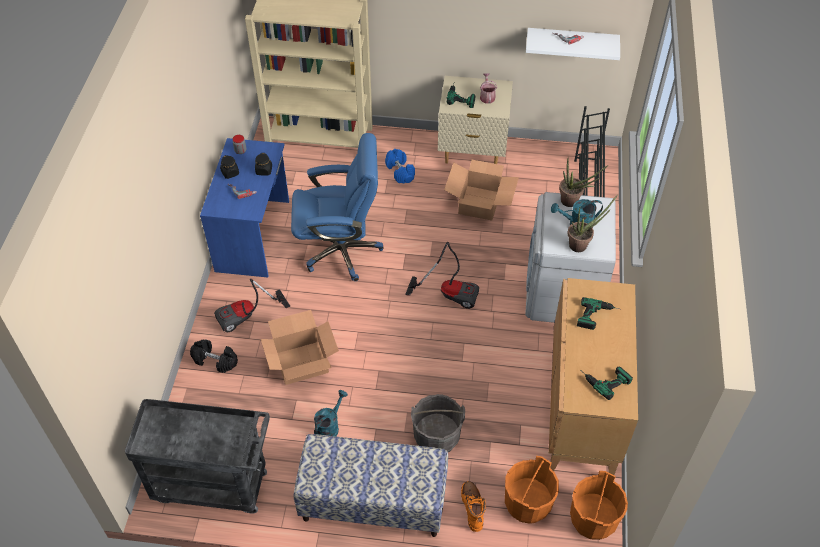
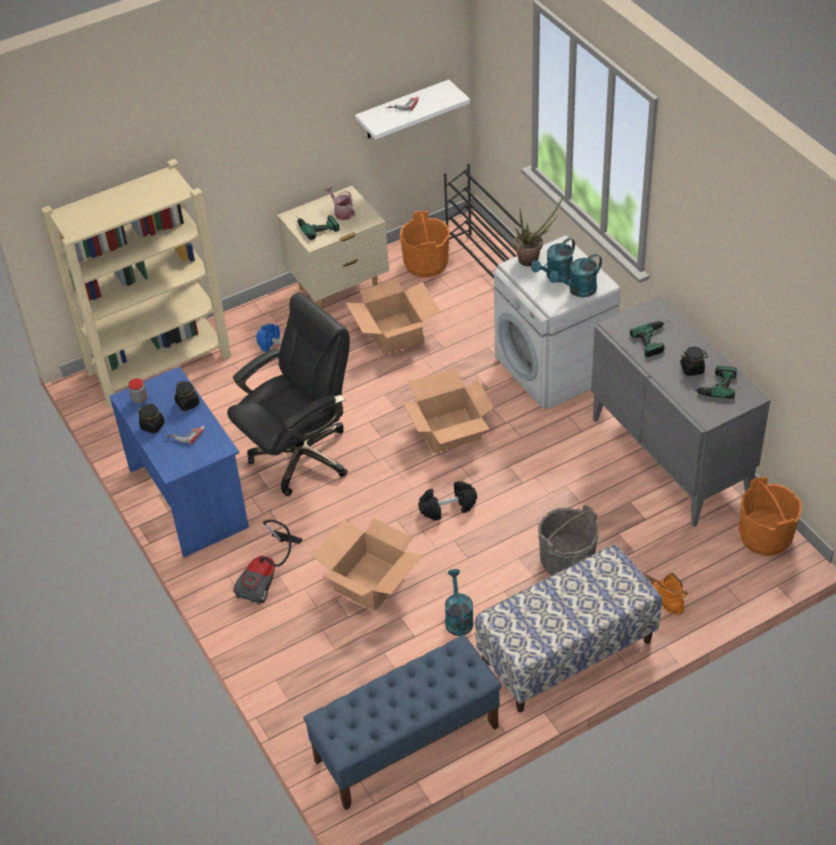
camera: 35 degrees left, 5 degrees down
(215, 360) = (278, 636): black dumbbell -> black dumbbell (448, 507)
(217, 488) = (406, 744): black cart -> blue bench
(340, 251) = (299, 458): blue office chair -> black office chair
(449, 293) = (449, 431): vacuum cleaner -> cardboard box
(527, 503) = (700, 561): orange bucket -> orange bucket (426, 264)
(580, 411) = (669, 458): brown cabinet -> grey cabinet
(581, 245) = (578, 290): potted plant -> turquoise watering can
(602, 357) = (692, 369): none -> black jar

